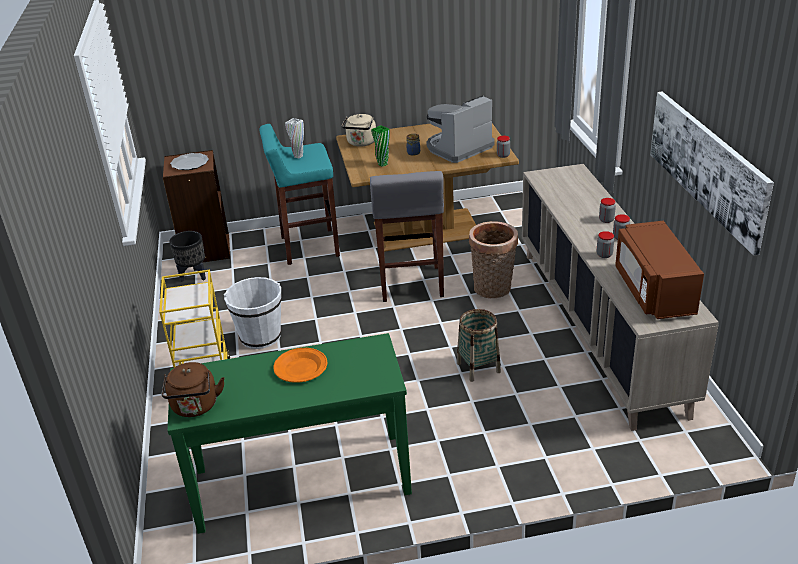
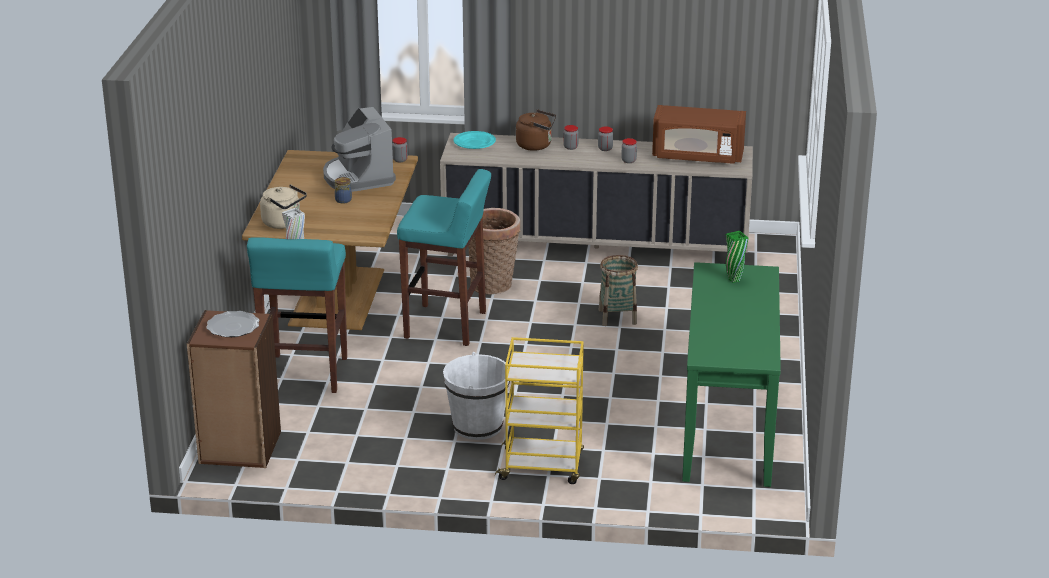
camera: 75 degrees left, 5 degrees down
(194, 276) = (304, 461): black planter -> none
(195, 407) = (755, 355): brown kettle -> brown kettle (536, 145)
(301, 368) = (724, 304): orange plate -> none
(382, 164) = (356, 220): green vase -> green vase (734, 280)
(411, 285) = (447, 325): grey stool -> turquoise stool
(571, 177) = (474, 143): none -> turquoise plate
(707, 166) = (663, 46): picture -> none

